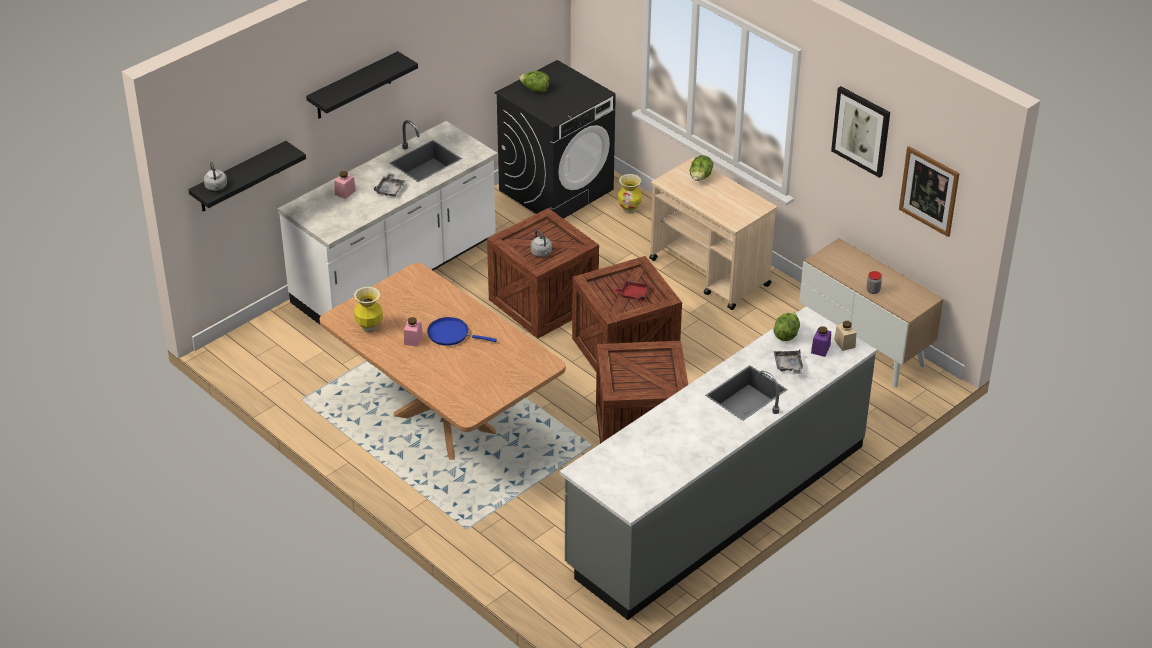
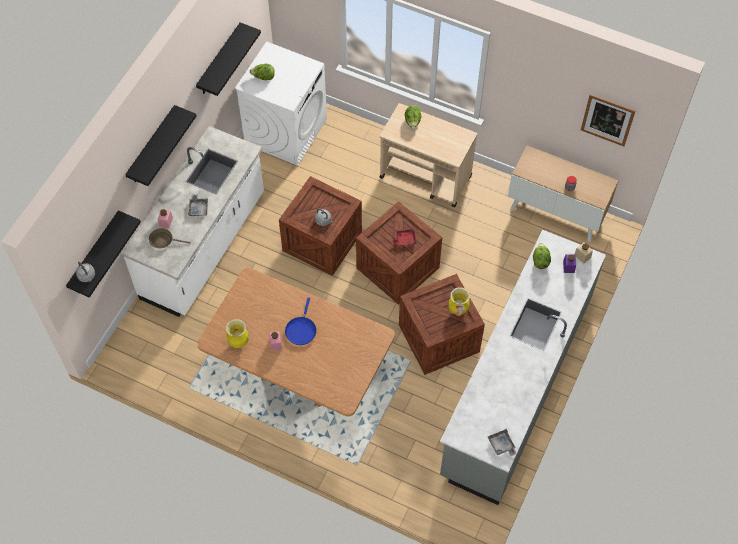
camera: 20 degrees left, 20 degrees up
(332, 208) = (163, 240): none -> brown frying pan
(451, 334) = (301, 330): blue frying pan -> blue frying pan turned 75 degrees counterclockwise
(478, 38) = (219, 61): none -> black shelf
(556, 189) = (286, 131): black washing machine -> white washing machine
(629, 210) = (346, 135): vase -> vase (458, 310)
(788, 366) = (553, 290): grey tray -> grey tray (501, 445)
(861, 131) = (547, 83): picture -> none

